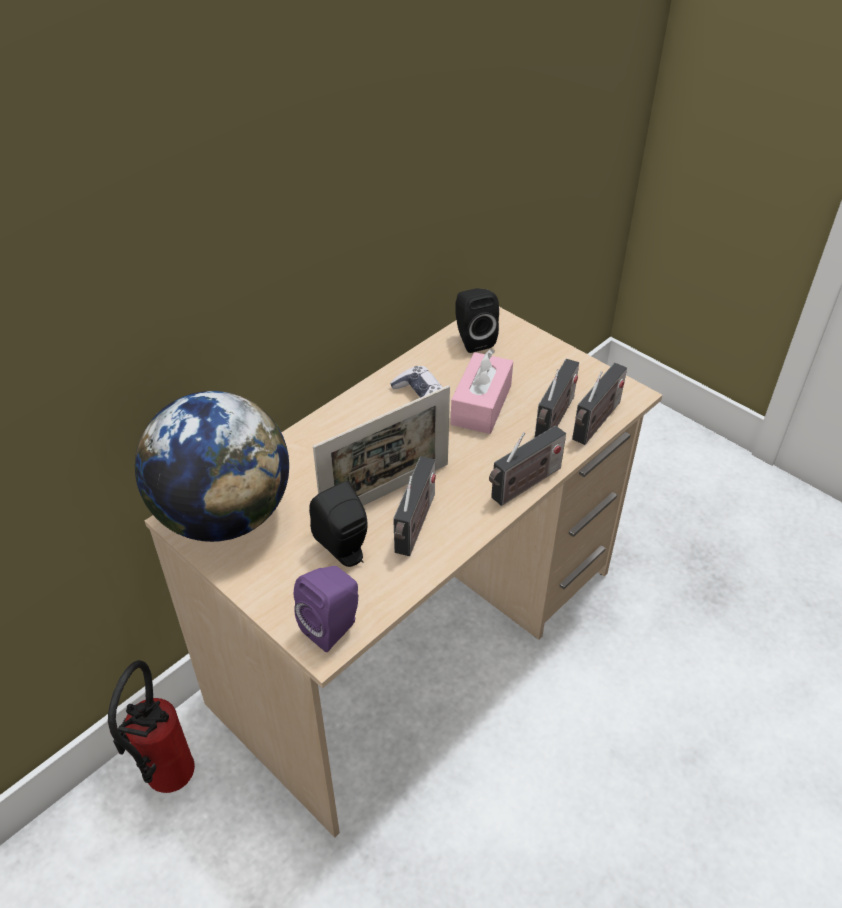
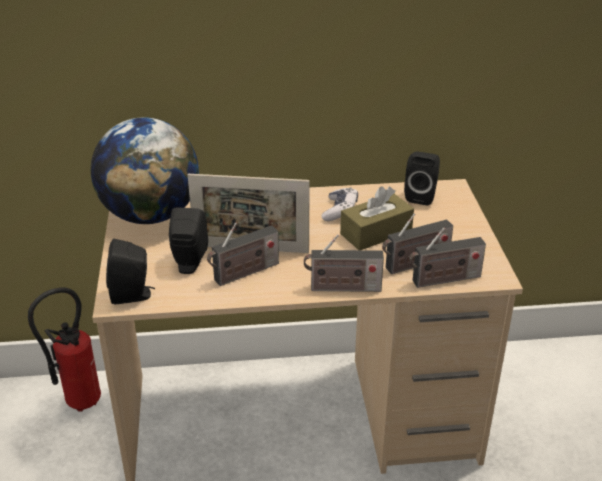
camera: 40 degrees right, 10 degrees down
(333, 627) = (133, 295): purple speaker -> black speaker
(481, 405) = (376, 233): pink tissue box -> brown tissue box

